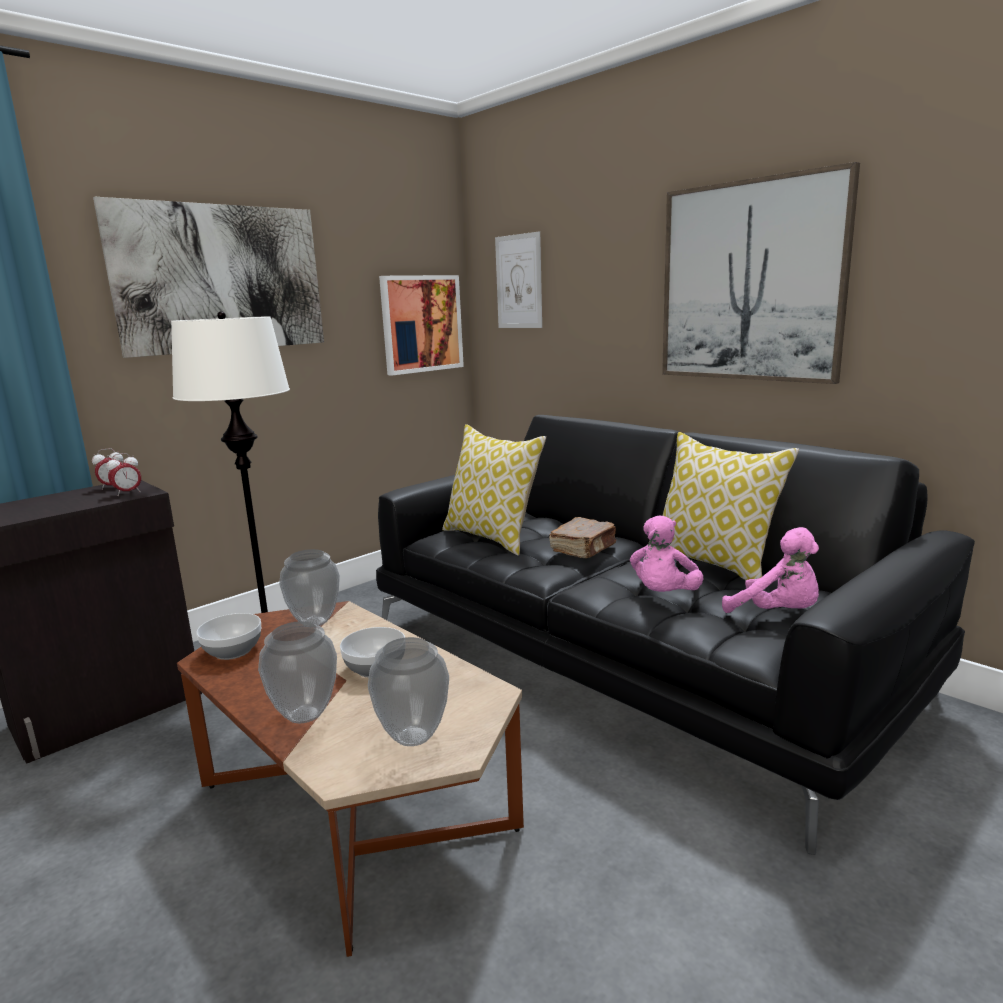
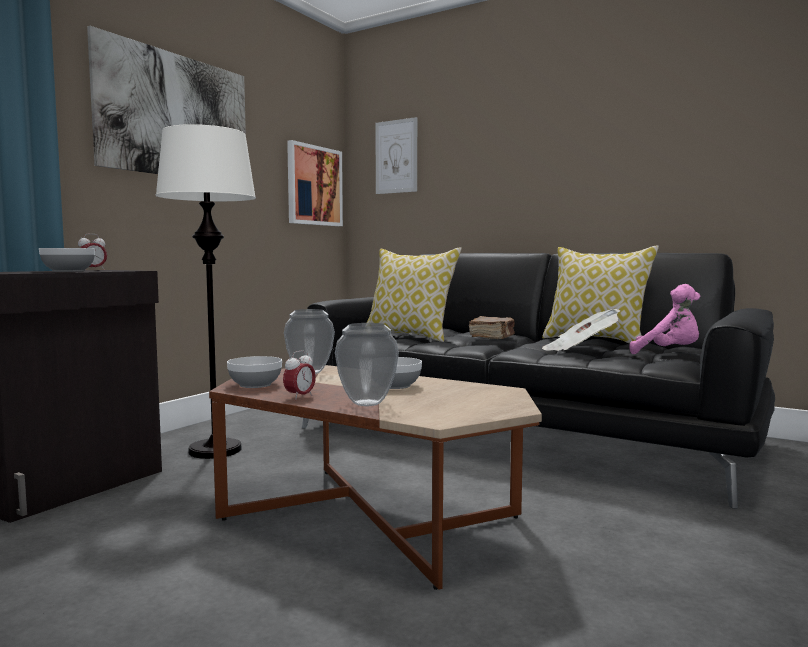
camera: 15 degrees left, 10 degrees down
(70, 503) = (69, 271): none -> bowl
(128, 493) = (117, 270): alarm clock -> alarm clock (300, 397)
(414, 736) = (471, 405): vase -> none
(663, 595) = (580, 350): pink plush toy -> newspaper
(750, 282) = (594, 147): picture -> none

